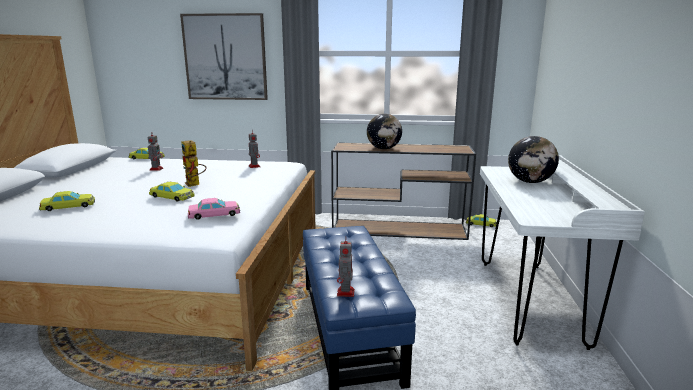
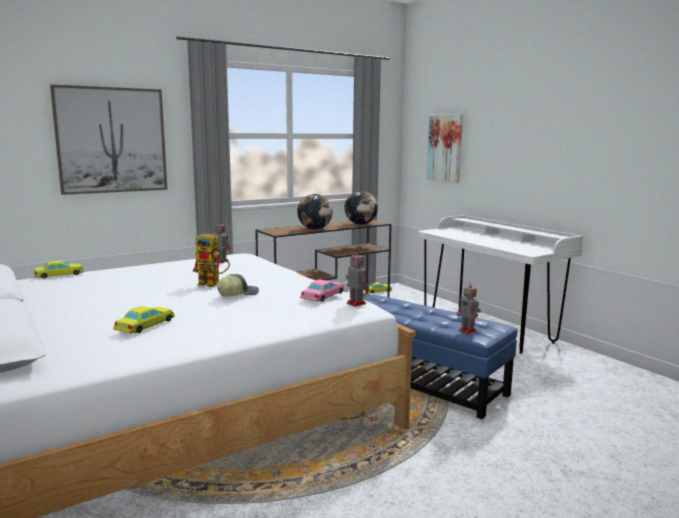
camera: 40 degrees left, 5 degrees down
(156, 169) = (118, 280): toy robot -> toy robot (355, 303)
(172, 196) = (238, 294): yellow toy car -> cap
(530, 182) = (473, 235): globe -> globe (360, 224)
(561, 69) = (445, 148): none -> picture

